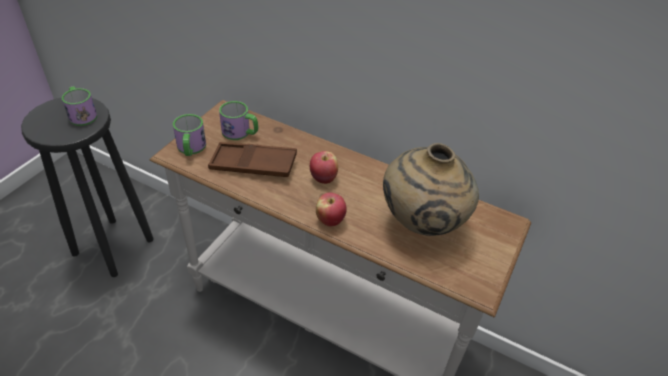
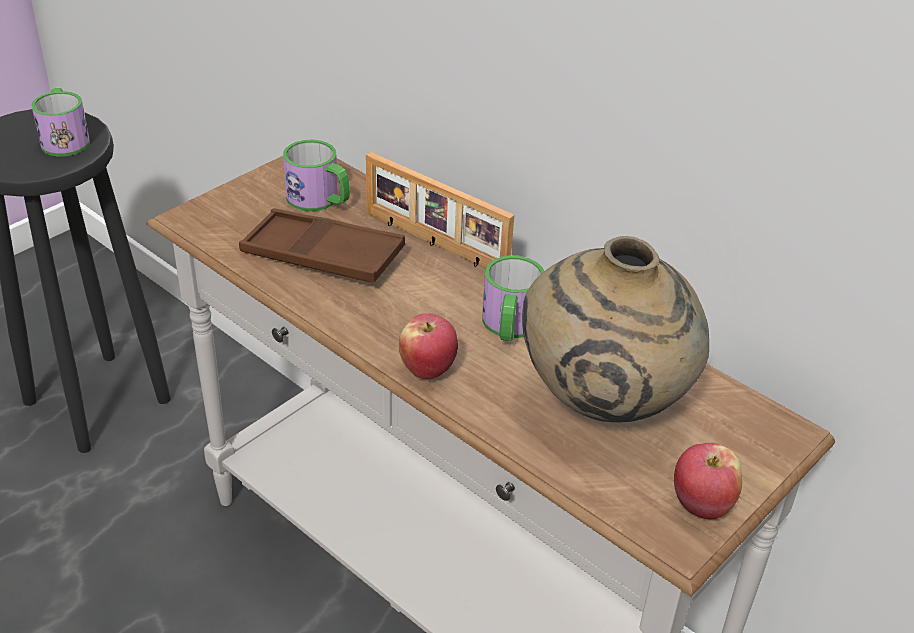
camera: 15 degrees right, 5 degrees down
(191, 148) = (222, 214): mug -> mug (509, 326)
(308, 149) = (434, 244): none -> picture frame
(323, 178) = (442, 297): apple -> apple (701, 505)

